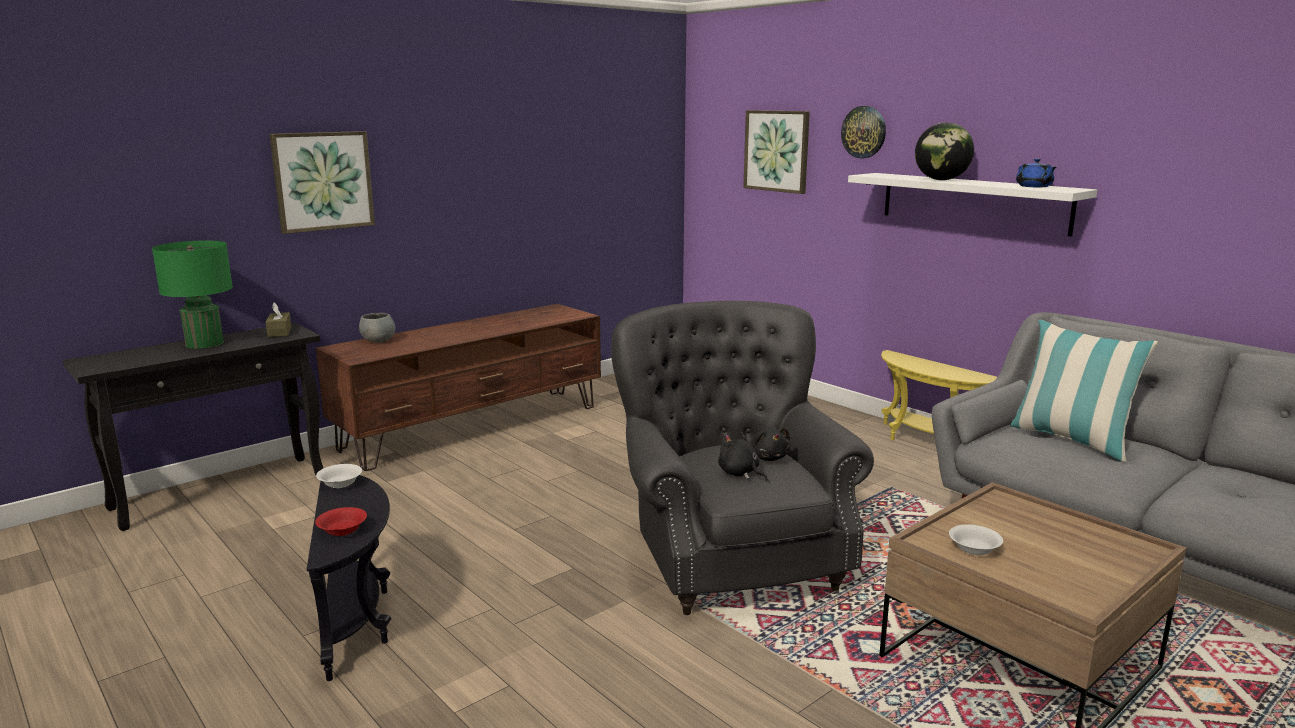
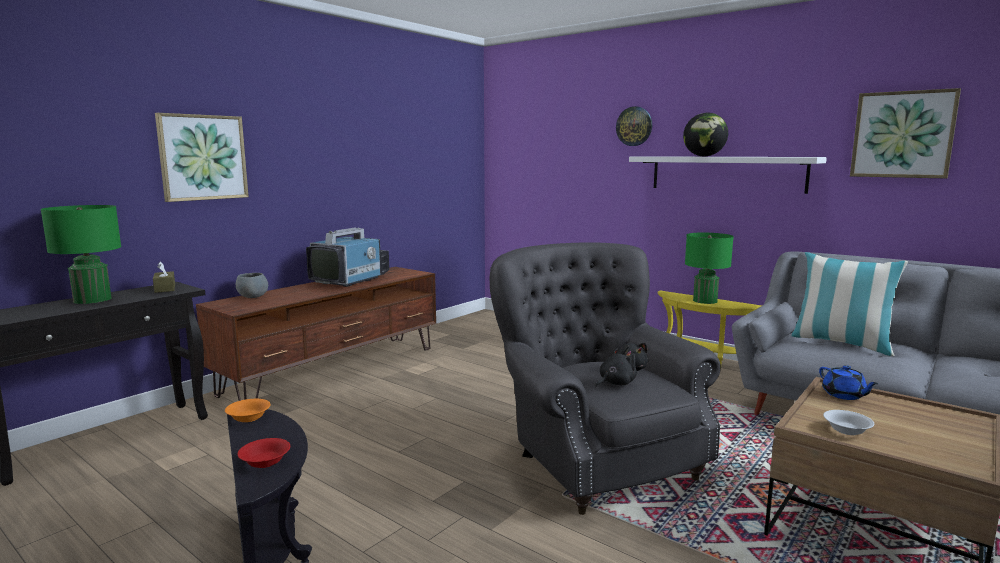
camera: 10 degrees left, 5 degrees down
(340, 483) = (248, 417): white bowl -> orange bowl
(495, 323) = (351, 280): none -> television
(740, 473) = (615, 383): black plush toy -> black plush toy turned 105 degrees clockwise
(777, 151) = (562, 145): picture -> picture (902, 134)
(935, 368) = (705, 301): none -> green table lamp
(1034, 186) = (780, 156): blue teapot -> blue teapot (844, 395)

